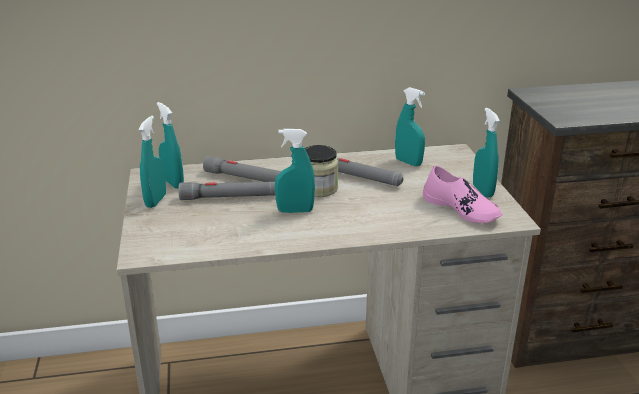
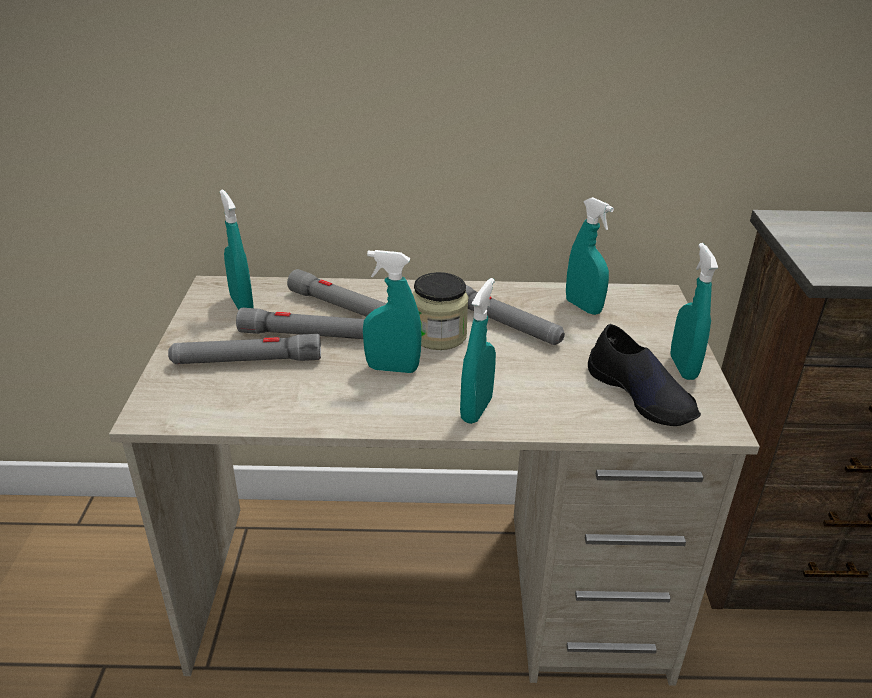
camera: 10 degrees right, 5 degrees up
(155, 201) = (207, 329): turquoise spray bottle -> turquoise spray bottle (476, 410)
(193, 217) = (247, 361): none -> grey flashlight
(461, 209) = (641, 395): pink shoe -> black shoe

